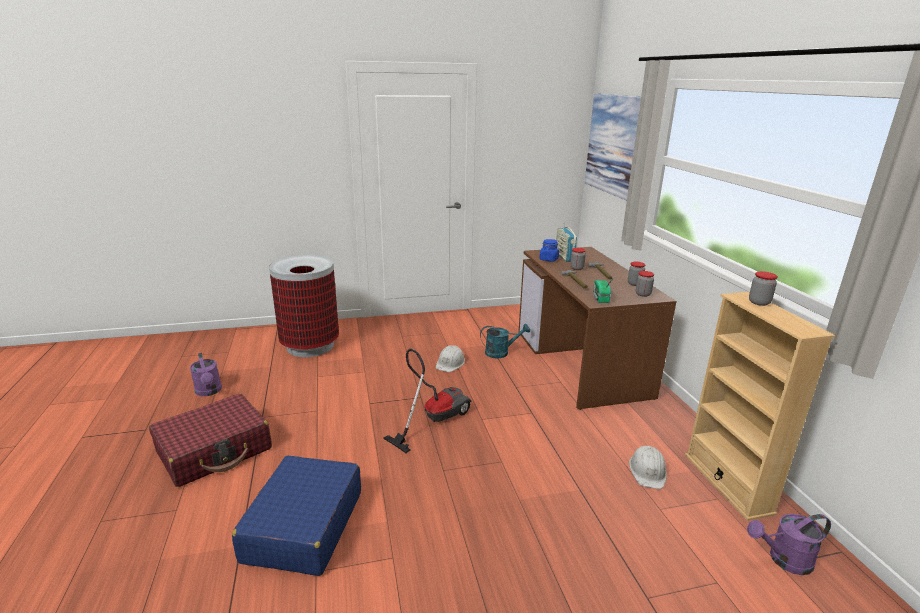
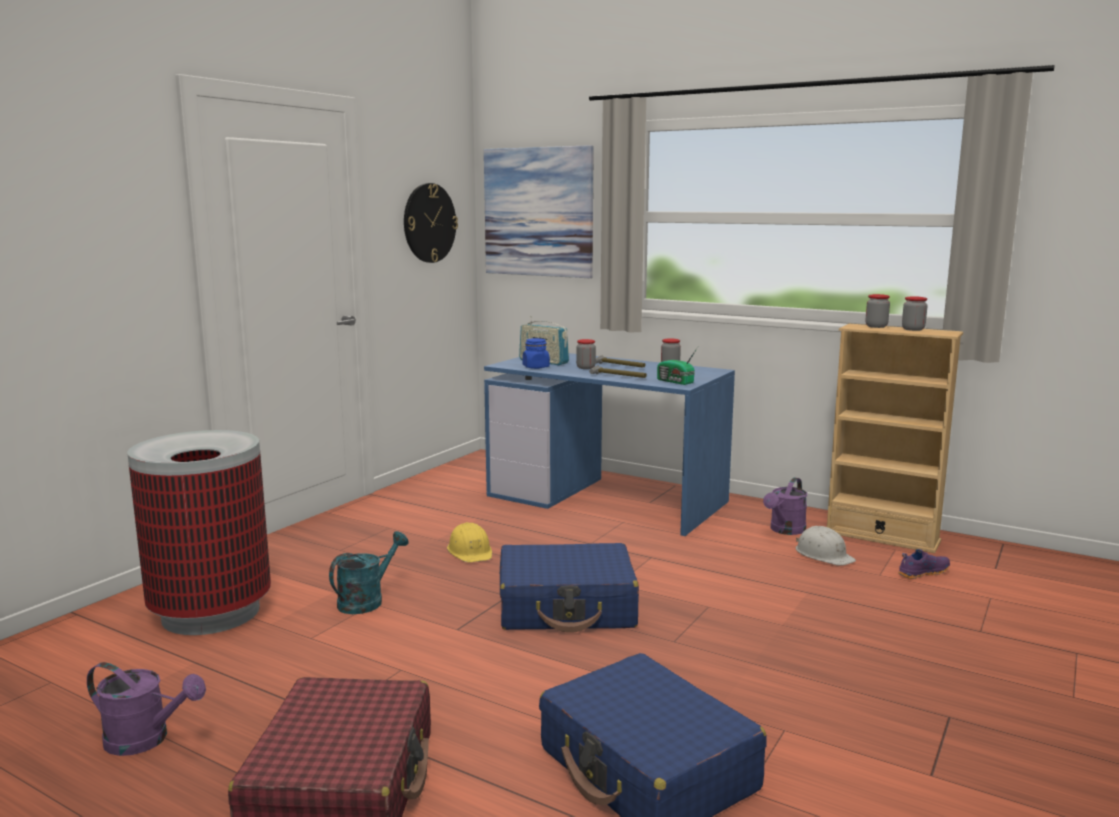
camera: 45 degrees left, 10 degrees down
(433, 419) = (567, 607): vacuum cleaner -> blue suitcase
(450, 363) = (470, 551): white hard hat -> yellow hard hat
(501, 352) = (508, 520): turquoise watering can -> turquoise watering can (367, 600)
(538, 146) = (429, 223): none -> wall clock
(581, 362) = (608, 499): brown desk -> blue desk
(643, 294) = (698, 371): jar -> jar (913, 329)
(700, 528) = (922, 572): none -> purple shoe
(784, 560) = (991, 564): purple watering can -> purple watering can (785, 530)

